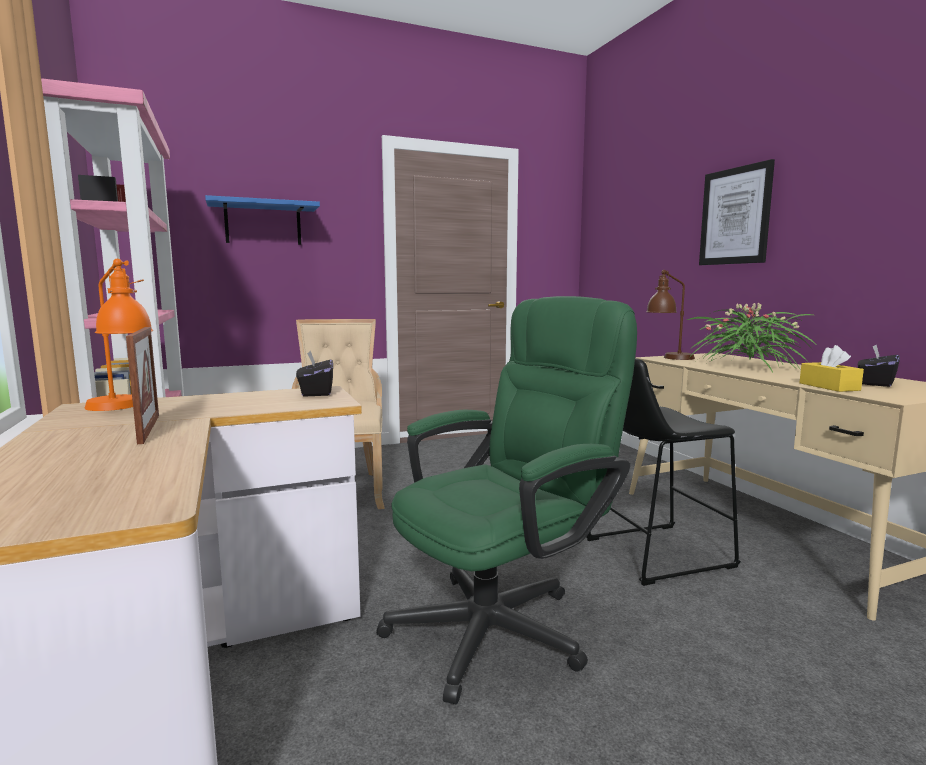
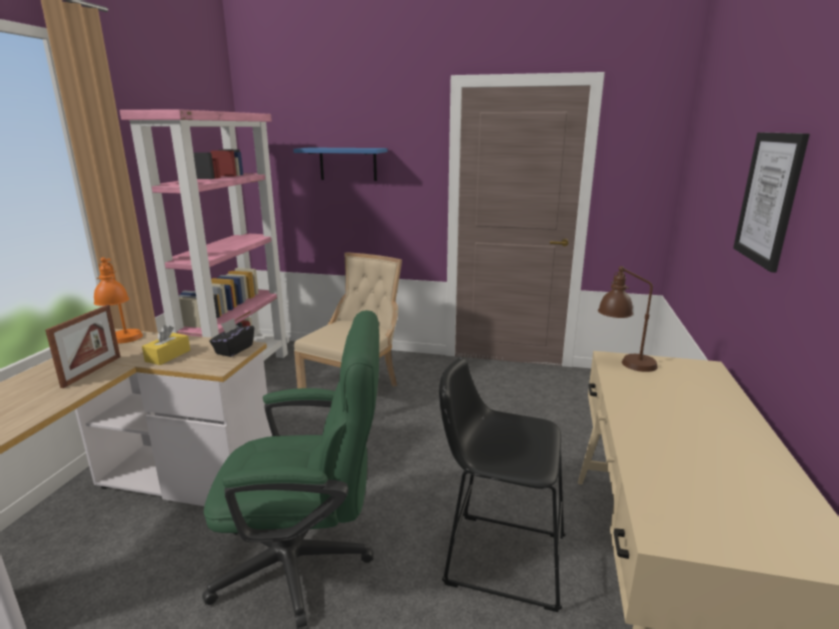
camera: 35 degrees right, 10 degrees up
(747, 366) = (671, 406): potted plant -> none
(829, 386) = (652, 481): yellow tissue box -> yellow tissue box (168, 356)
(875, 383) = (741, 497): black tissue box -> none

